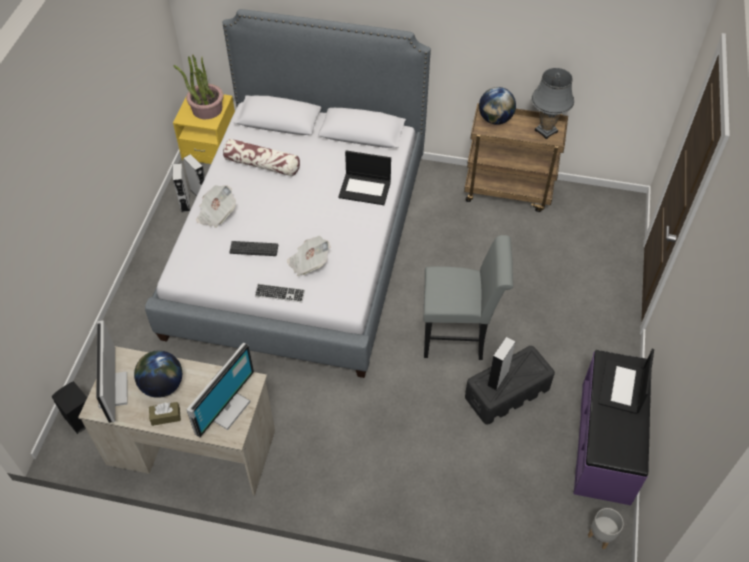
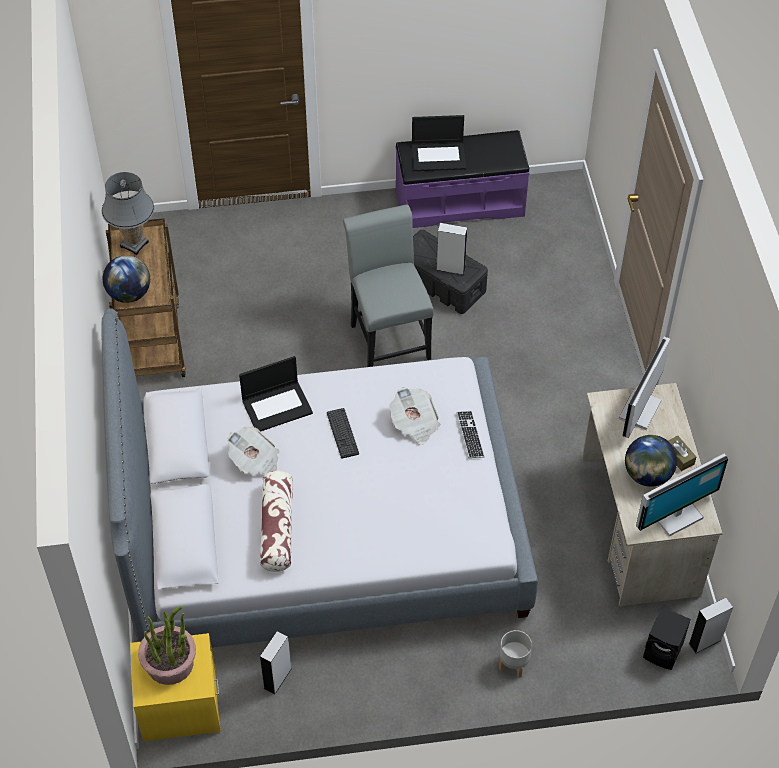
camera: 110 degrees left, 0 degrees up
(185, 203) = (302, 689): grey speaker -> grey speaker (705, 641)
(216, 214) = (382, 543): newspaper -> newspaper (255, 461)
(226, 408) = (641, 411): monitor -> monitor turned 75 degrees counterclockwise
(254, 249) = (420, 481): keyboard -> keyboard (342, 433)
(365, 189) = (277, 406): laptop -> laptop turned 75 degrees clockwise
(601, 535) = (553, 192): grey planter -> grey planter (513, 664)

